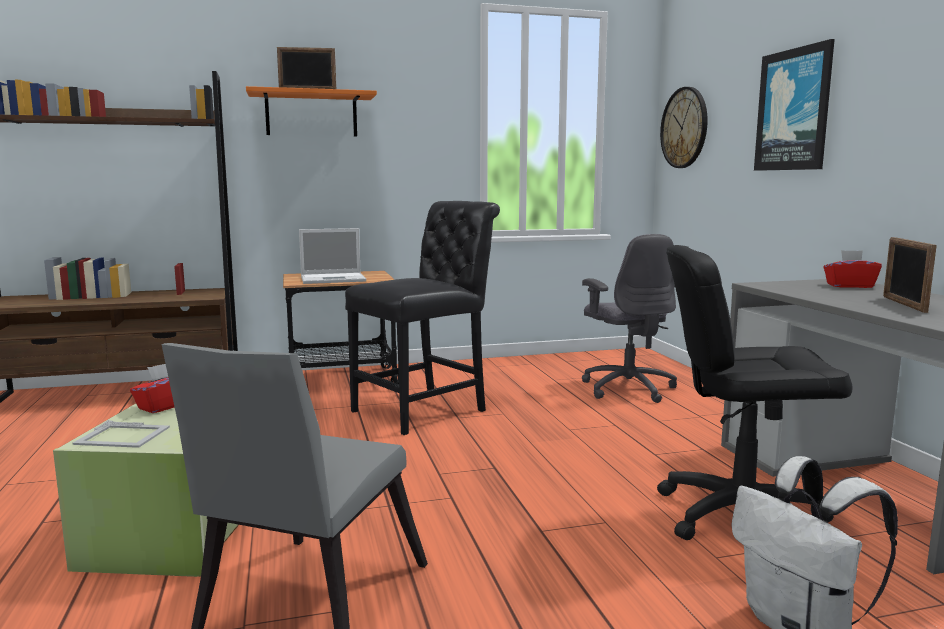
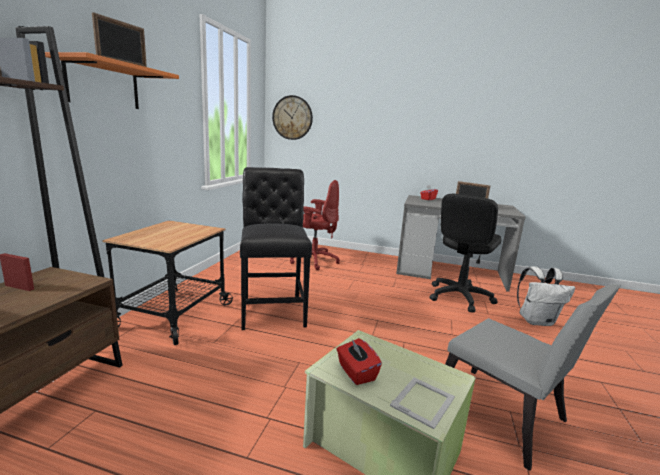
camera: 60 degrees left, 5 degrees up
(334, 279) = (176, 235): laptop -> none
(627, 388) = (313, 260): grey office chair -> red office chair
(793, 110) = (375, 120): picture -> none

